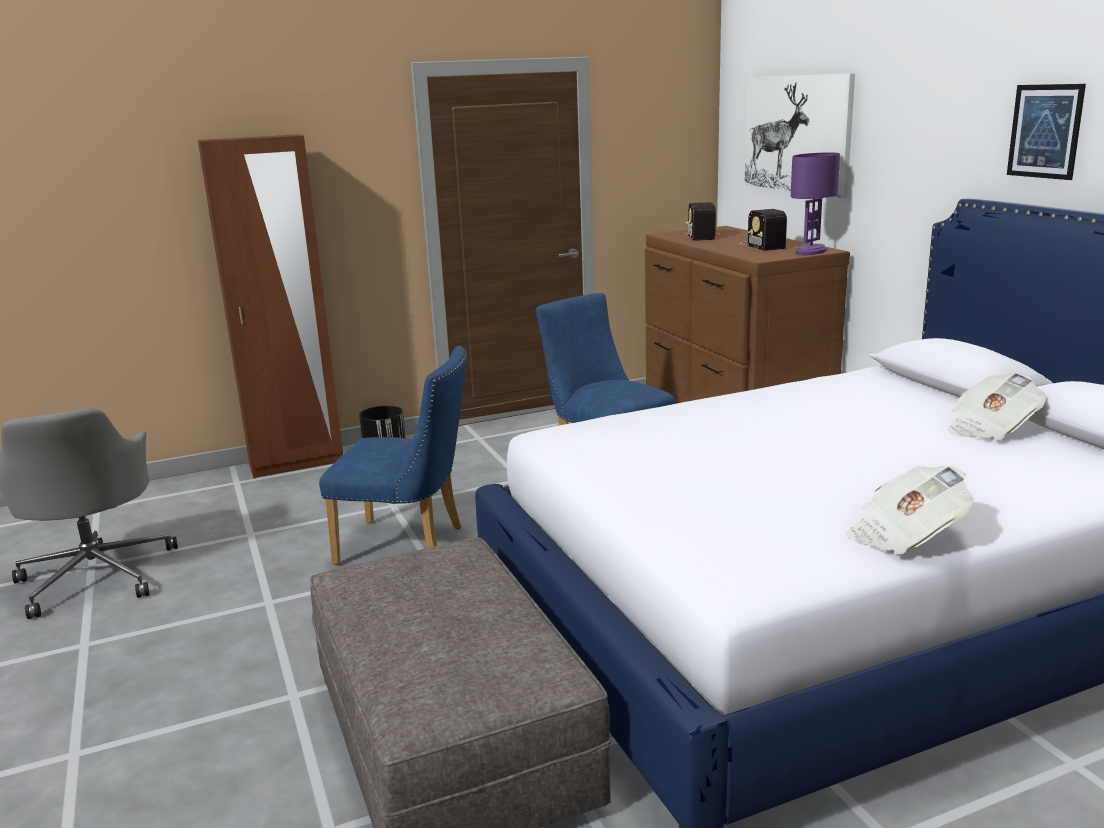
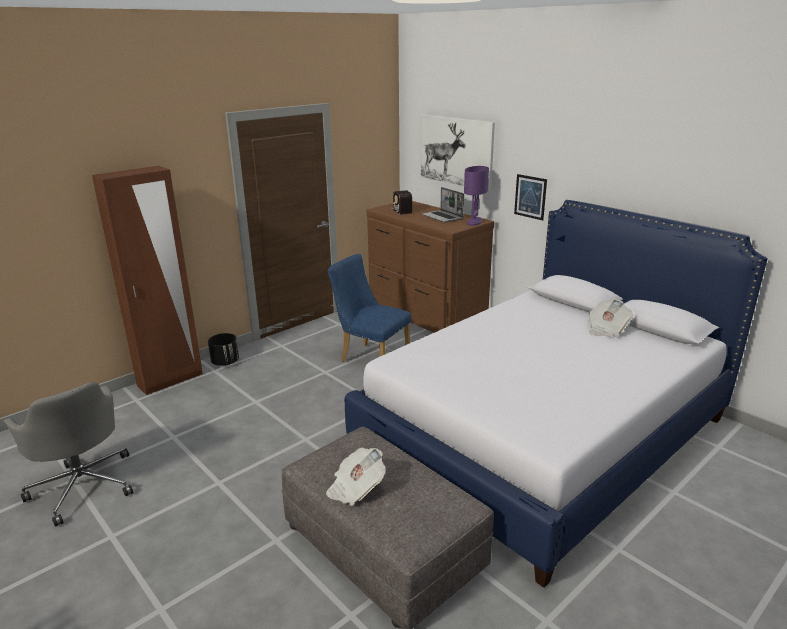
camera: 20 degrees left, 5 degrees up
(410, 546) = (284, 428): blue chair -> none
(762, 245) = (443, 217): radio -> laptop
(904, 536) = (608, 402): newspaper -> newspaper (355, 488)
(1045, 131) = (610, 168): picture -> picture (530, 197)

